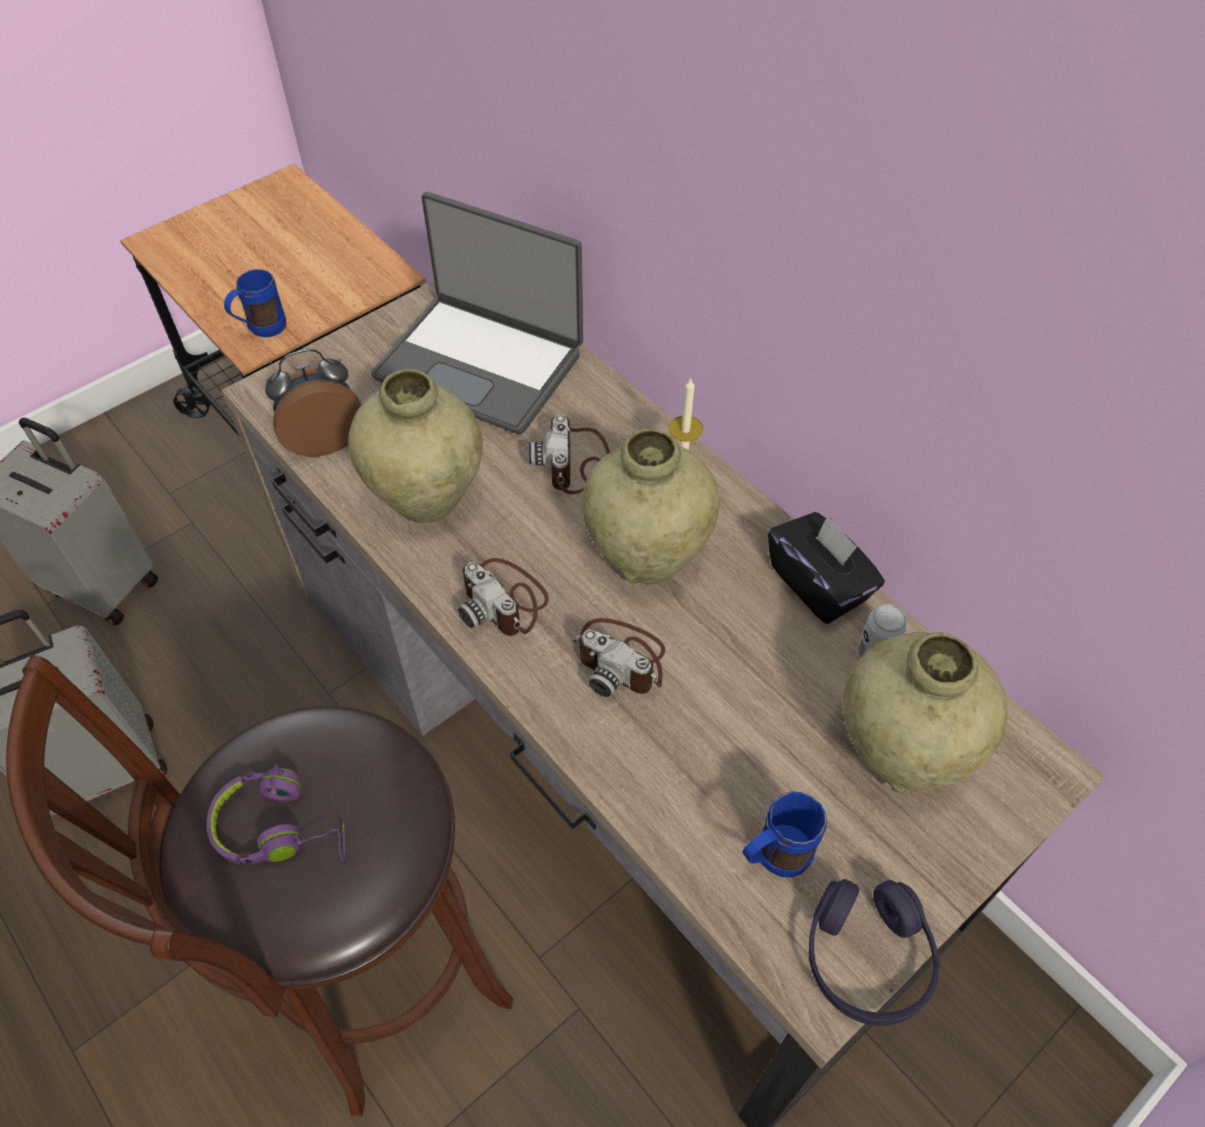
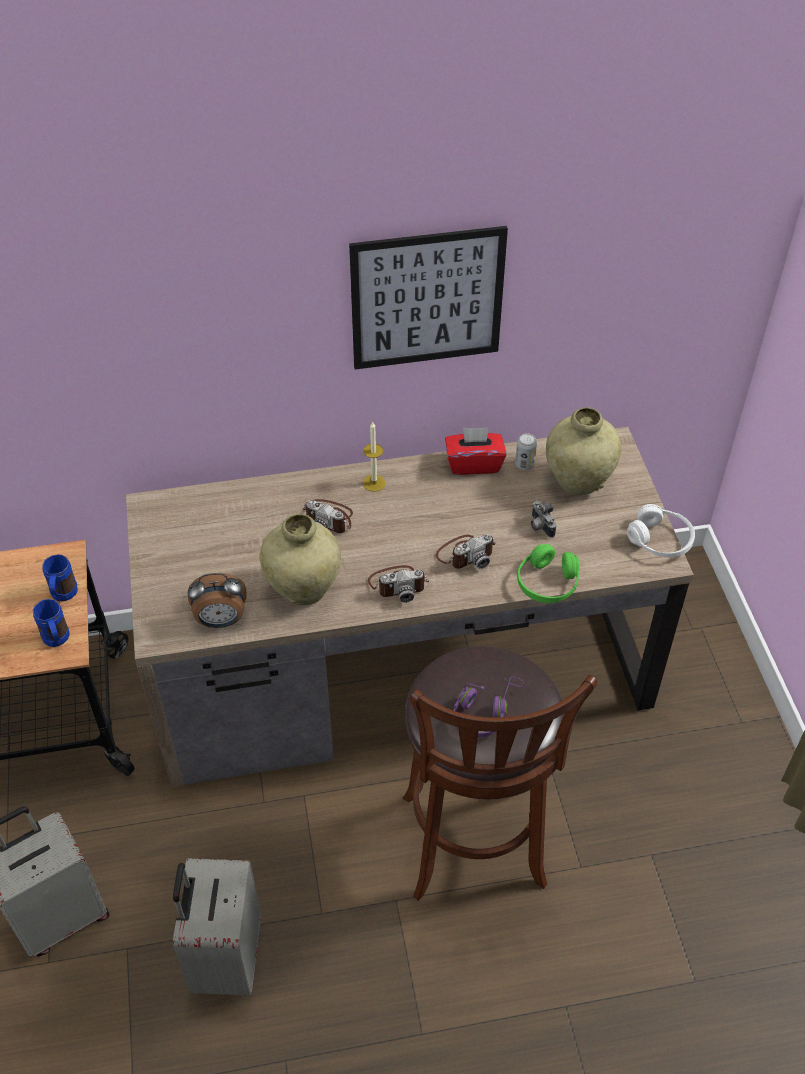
camera: 60 degrees left, 5 degrees down
(324, 439) = (220, 620): alarm clock -> alarm clock turned 105 degrees counterclockwise
(481, 363) = (220, 527): laptop -> none
(636, 806) = (547, 583): none -> green headphones
(647, 556) = (411, 517): beige vase -> none
(753, 739) = (539, 527): none -> camera
(772, 858) = (600, 548): blue mug -> blue mug (63, 596)
(818, 584) = (474, 464): black tissue box -> red tissue box
(867, 237) = (427, 299): none -> picture
(867, 958) = (660, 540): purple headphones -> white headphones

